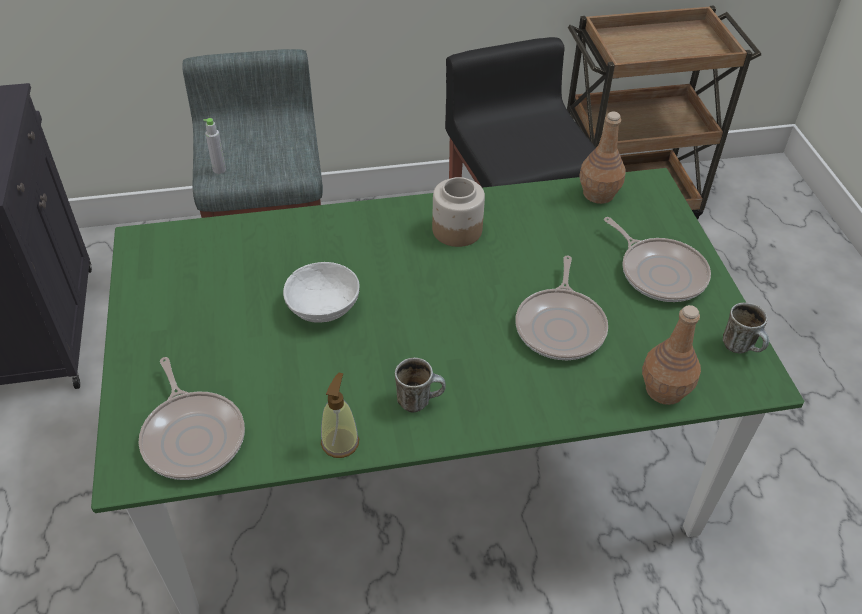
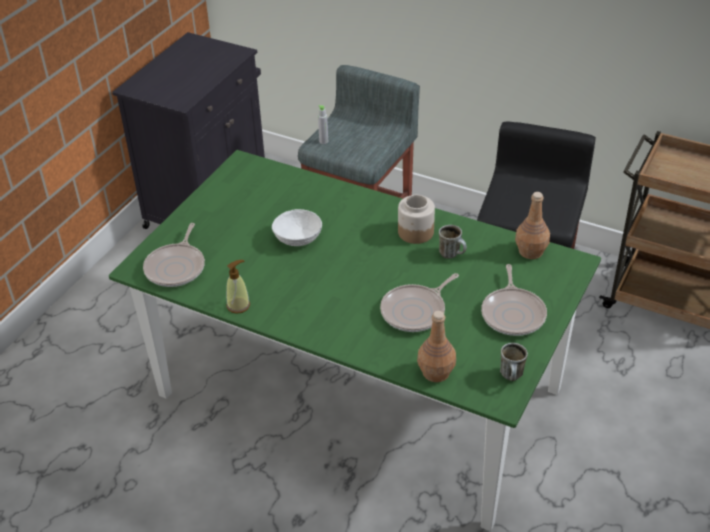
camera: 40 degrees right, 5 degrees down
(419, 400) = (297, 307): mug -> mug (452, 254)

